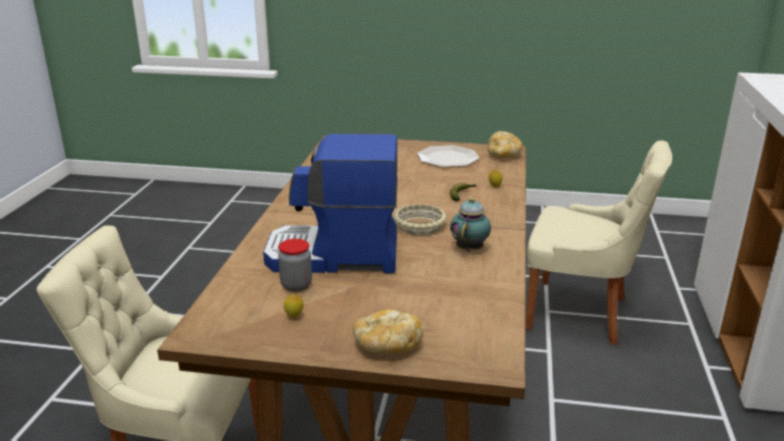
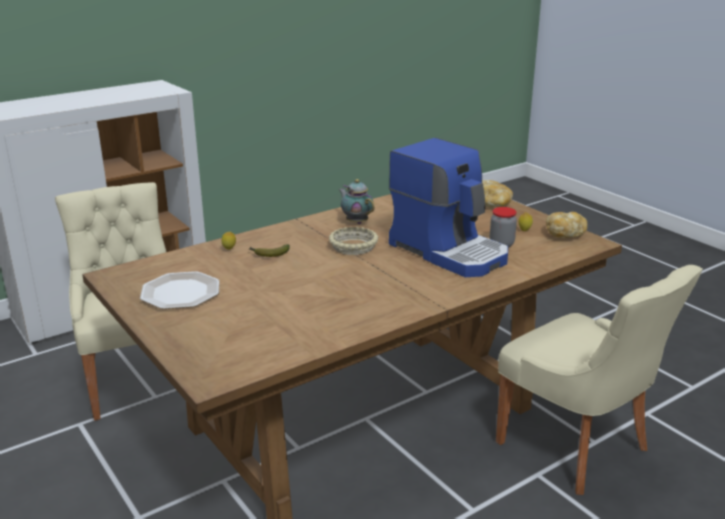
camera: 135 degrees left, 0 degrees up
(470, 248) = (356, 222): teapot -> teapot turned 75 degrees clockwise
(503, 155) = (133, 272): bread -> bread (565, 234)

